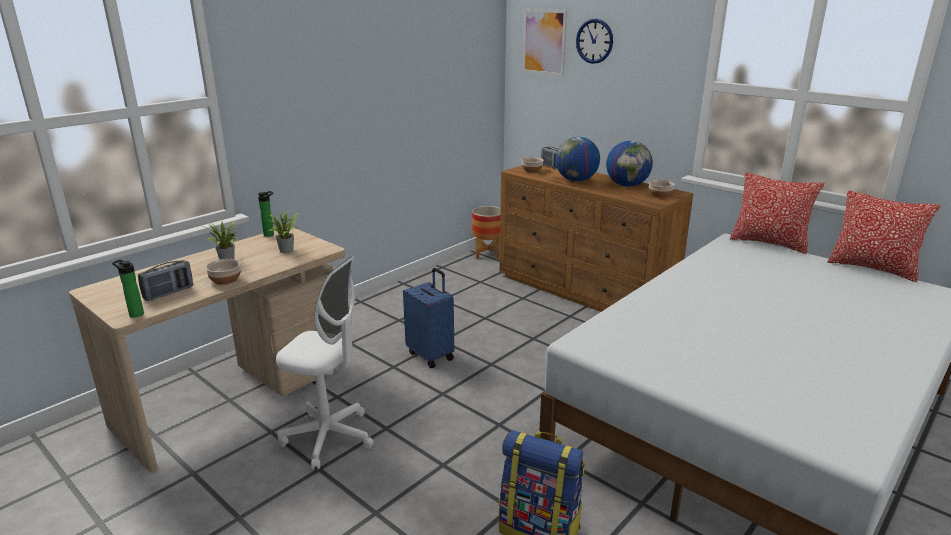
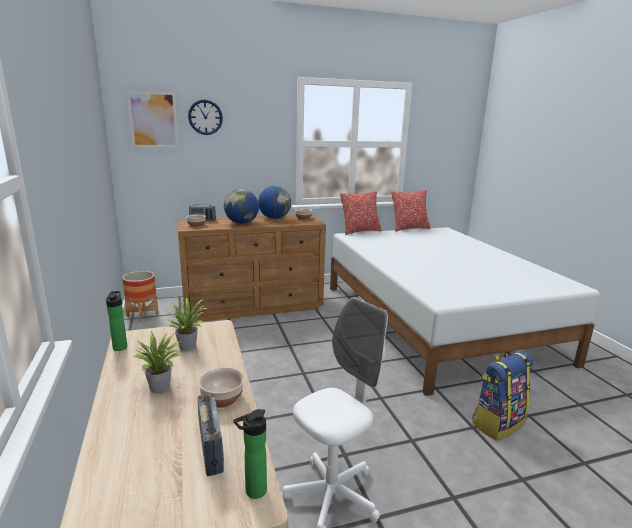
camera: 60 degrees left, 5 degrees down
(431, 355) = (261, 394): blue suitcase -> none

